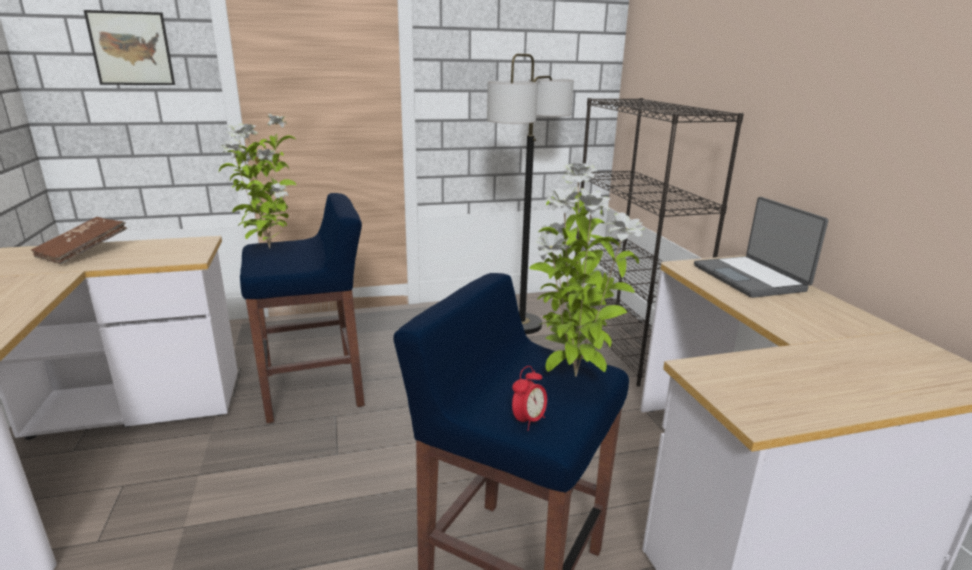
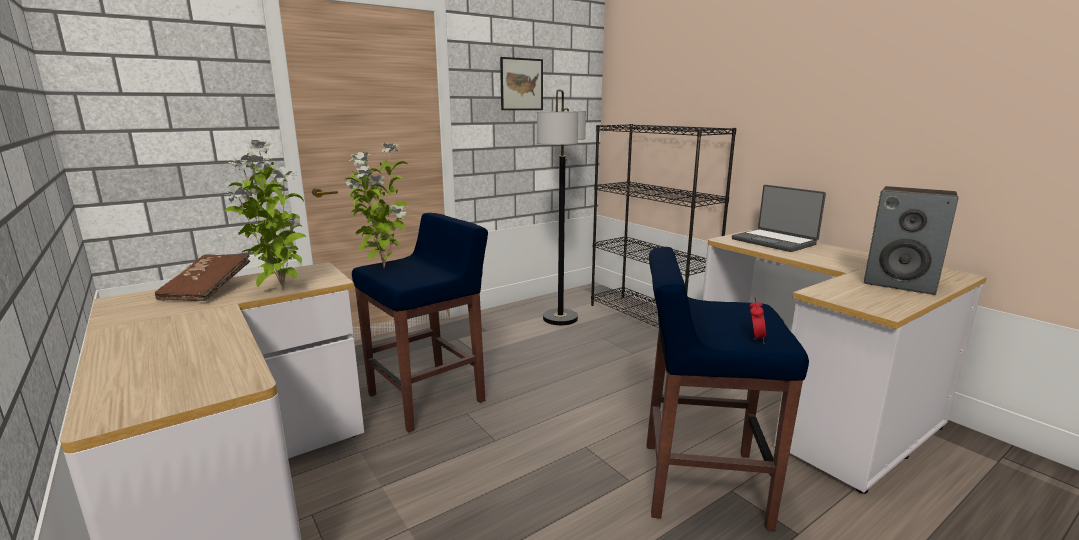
camera: 20 degrees left, 5 degrees down
(131, 48) = (187, 88): picture -> picture (521, 84)
(572, 377) = (745, 312): potted plant -> potted plant (280, 290)
(852, 377) = (900, 283): none -> speaker

